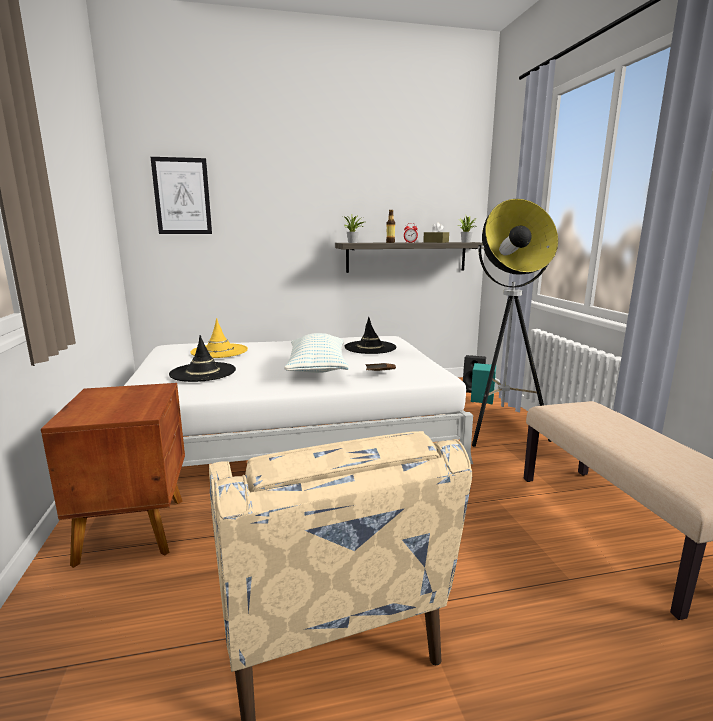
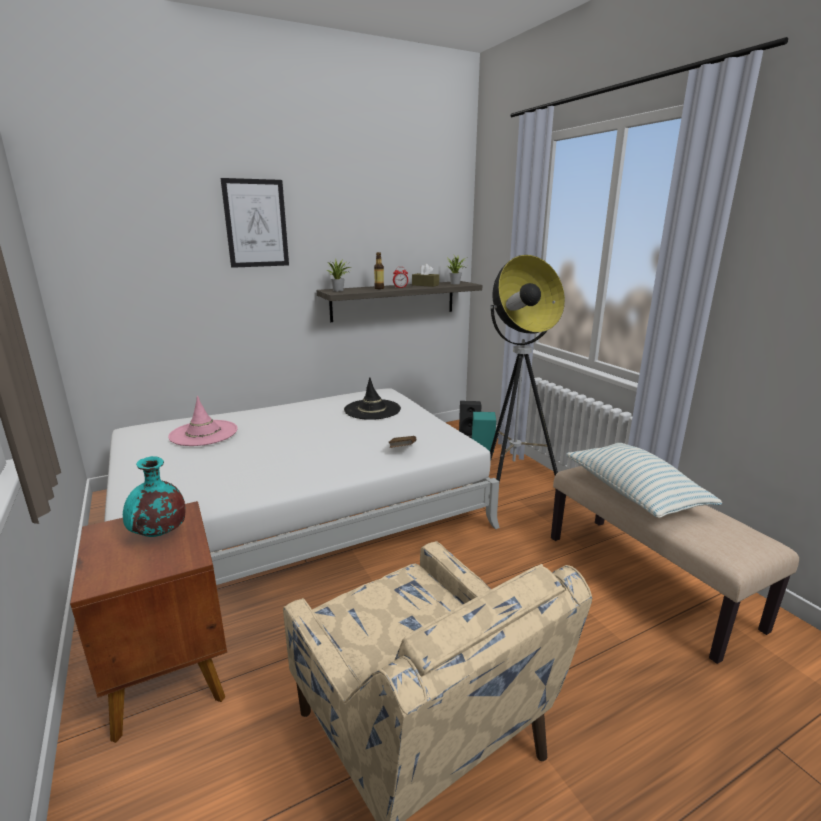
camera: 15 degrees left, 5 degrees up
(132, 398) = (159, 534): none -> turquoise vase
(182, 196) = (126, 243): picture -> picture (256, 223)
(203, 372) = (200, 468): black hat -> none
(219, 351) = (203, 433): yellow hat -> pink hat
(317, 368) = (331, 448): pillow -> pillow (633, 493)

